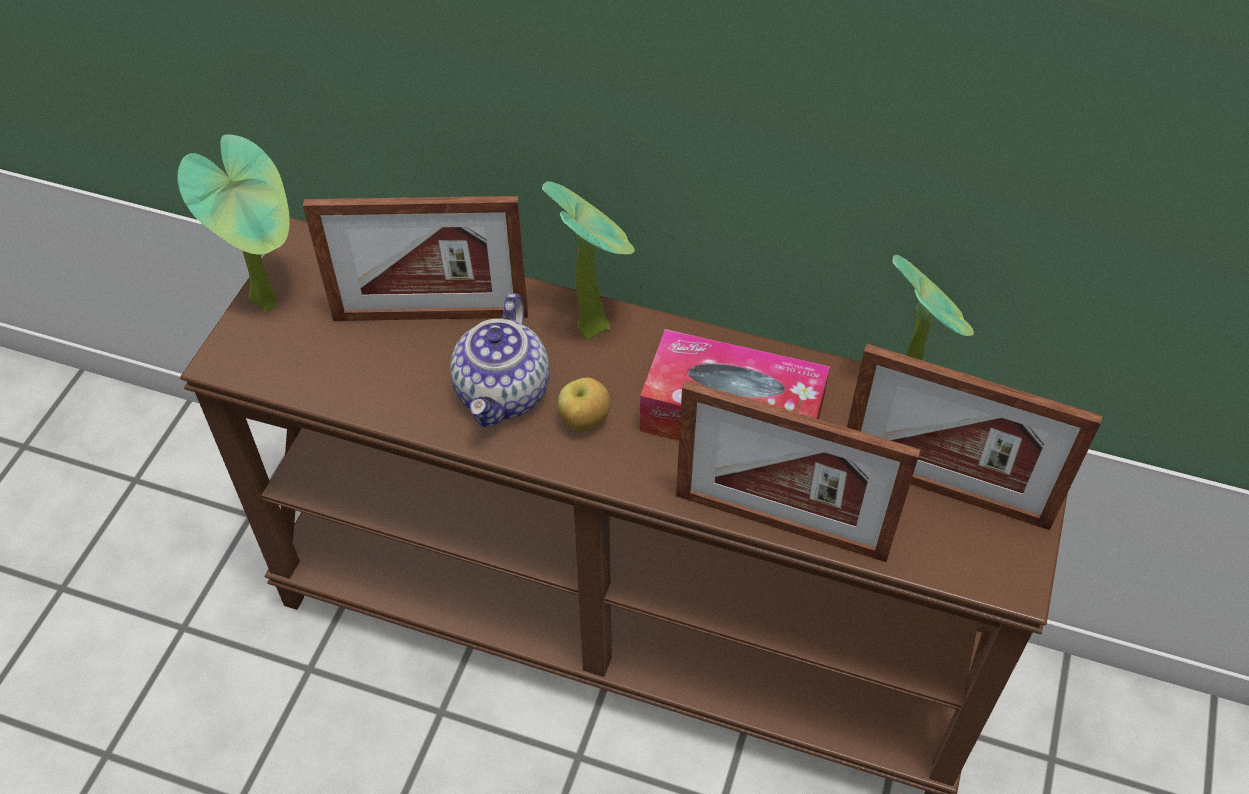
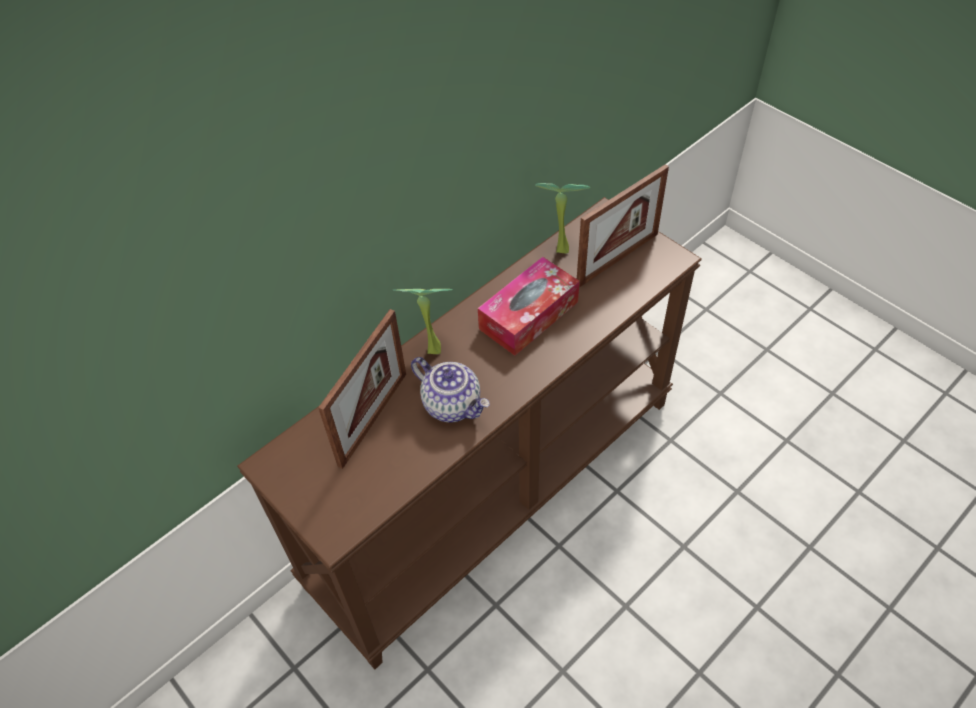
camera: 60 degrees left, 0 degrees up
(271, 299) = (301, 496): potted plant -> none
(584, 422) = (494, 376): apple -> none
(780, 524) = (603, 324): picture frame -> none

